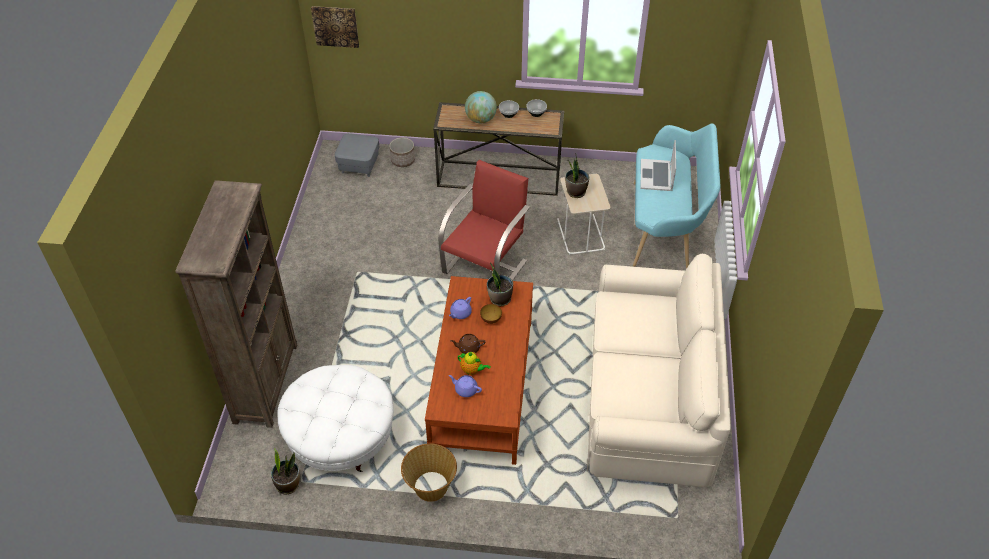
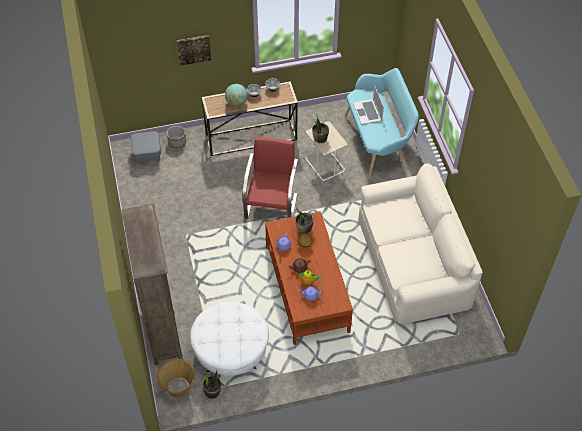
camera: 20 degrees left, 5 degrees up
(335, 26) = (118, 63): picture -> picture (194, 49)
(430, 487) = (304, 364): basket -> basket (178, 387)

